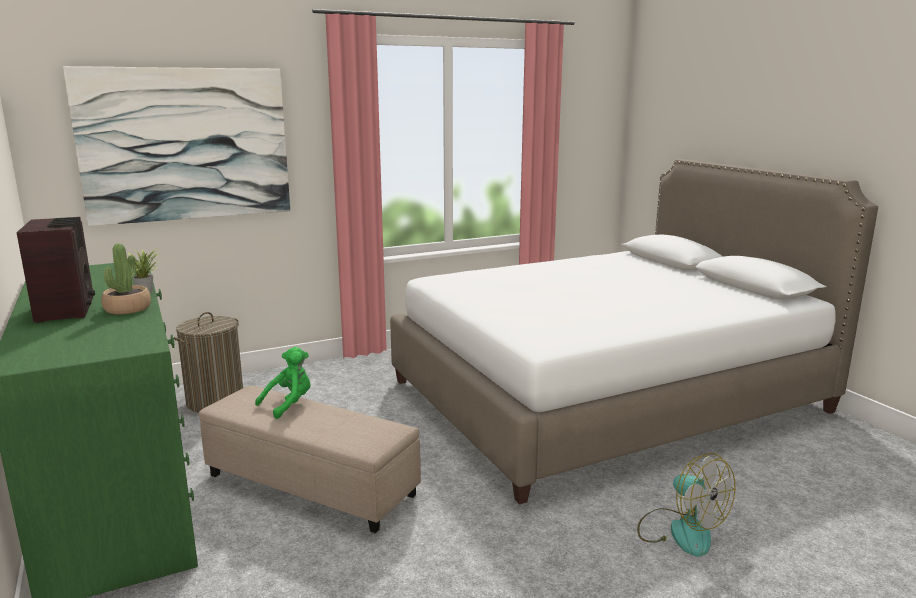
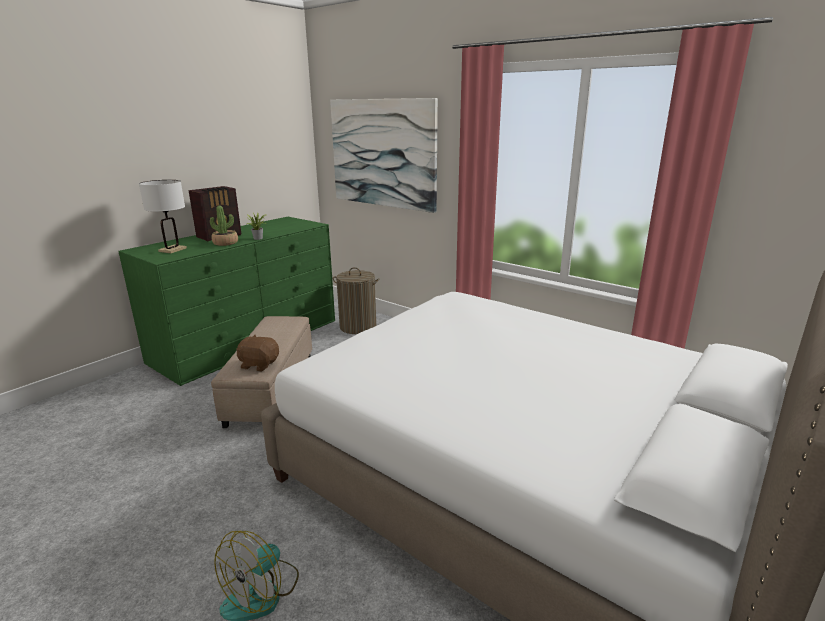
camera: 65 degrees right, 5 degrees up
(91, 339) = (172, 250): none -> white table lamp
(289, 404) = (281, 334): green plush toy -> none
(368, 426) = (259, 364): none -> brown plush toy

